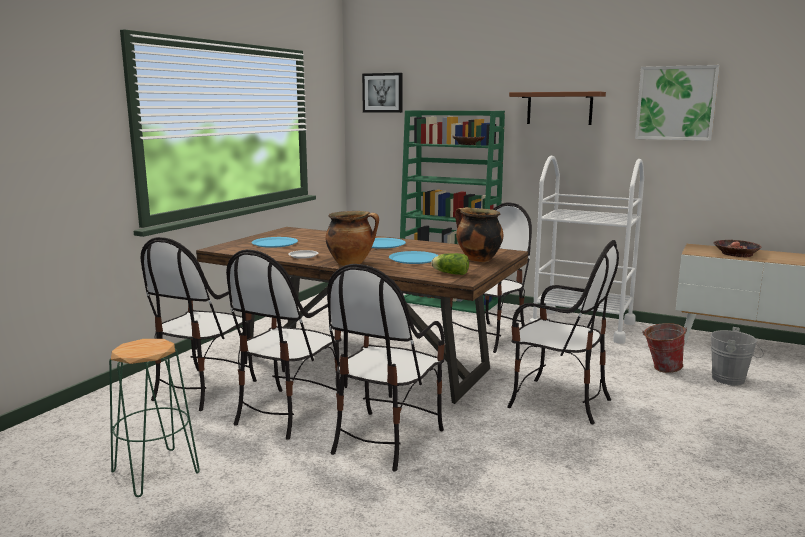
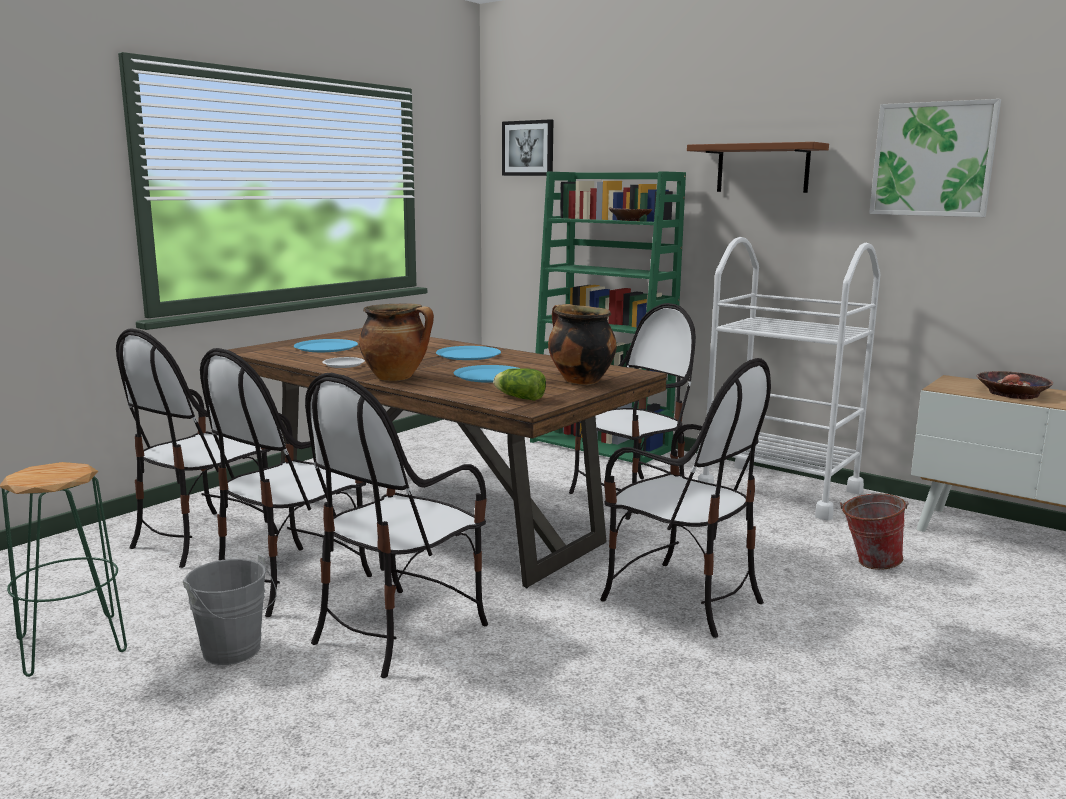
camera: 10 degrees right, 0 degrees up
(732, 380) = (976, 589): grey bucket -> grey bucket (235, 652)

